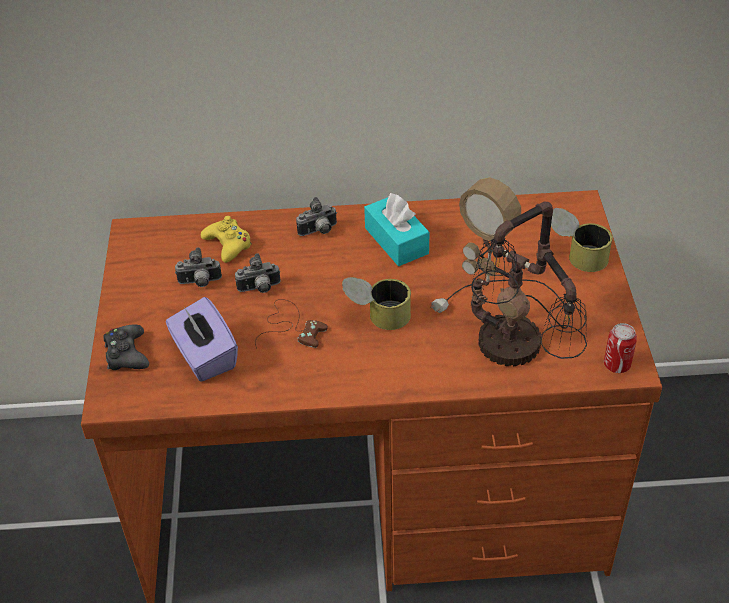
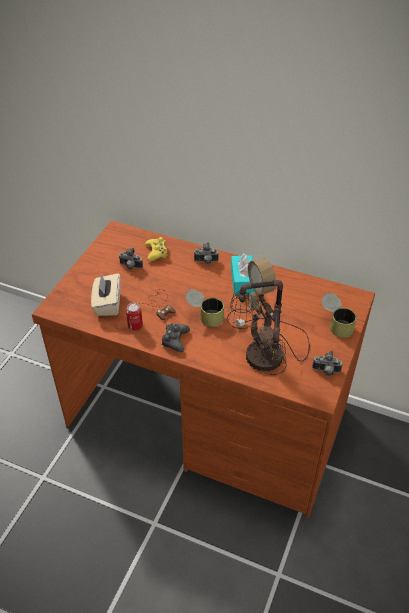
camera: 25 degrees right, 0 degrees up
(127, 354) = (73, 289): black game controller -> black game controller (175, 340)
(204, 356) = (107, 304): purple tissue box -> beige tissue box
(259, 289) = (156, 280): camera -> camera (326, 371)
(617, 365) = (315, 392): can -> can (135, 326)

